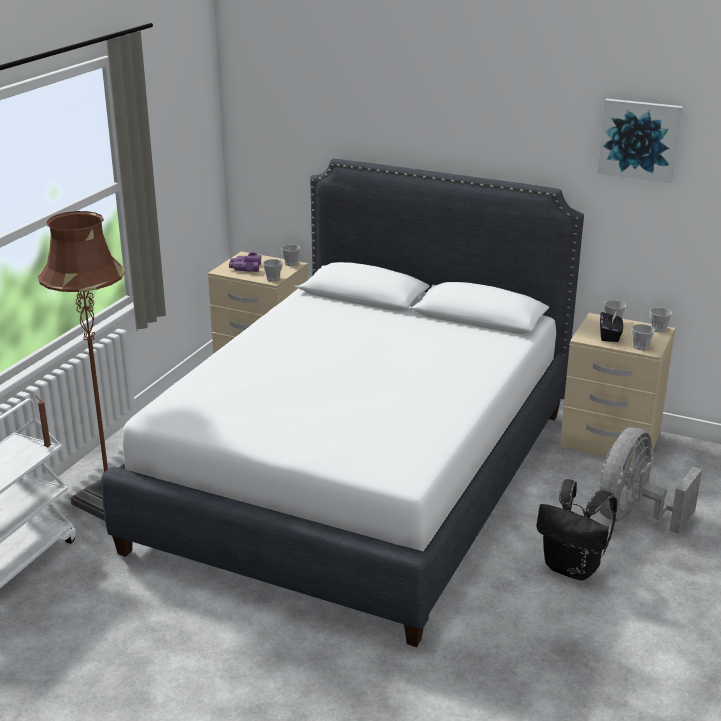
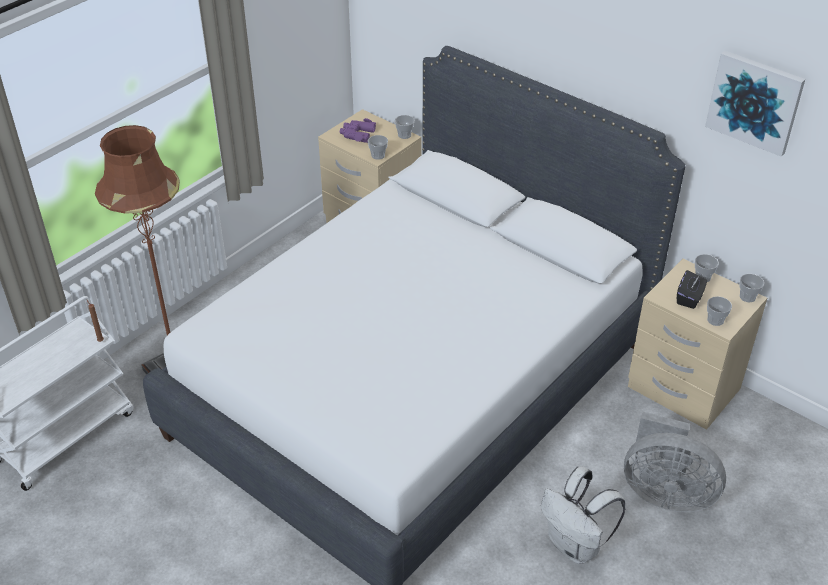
camera: 15 degrees right, 15 degrees up
(573, 568) = (576, 545): black backpack -> white backpack
(633, 516) = (664, 492): grey fan -> grey fan turned 120 degrees counterclockwise

